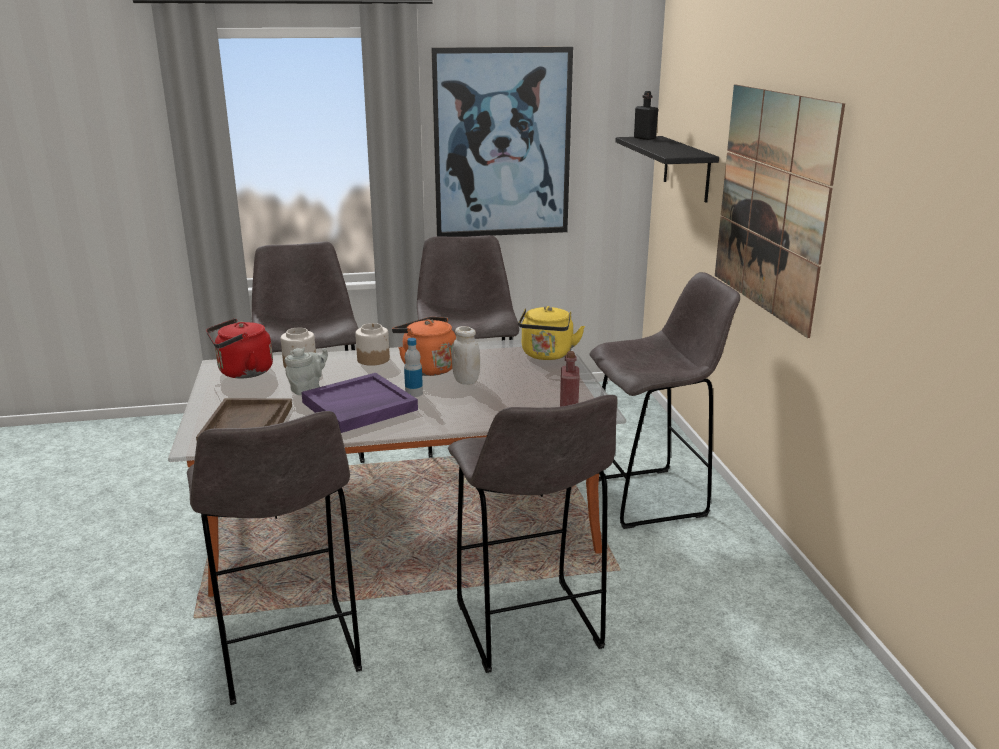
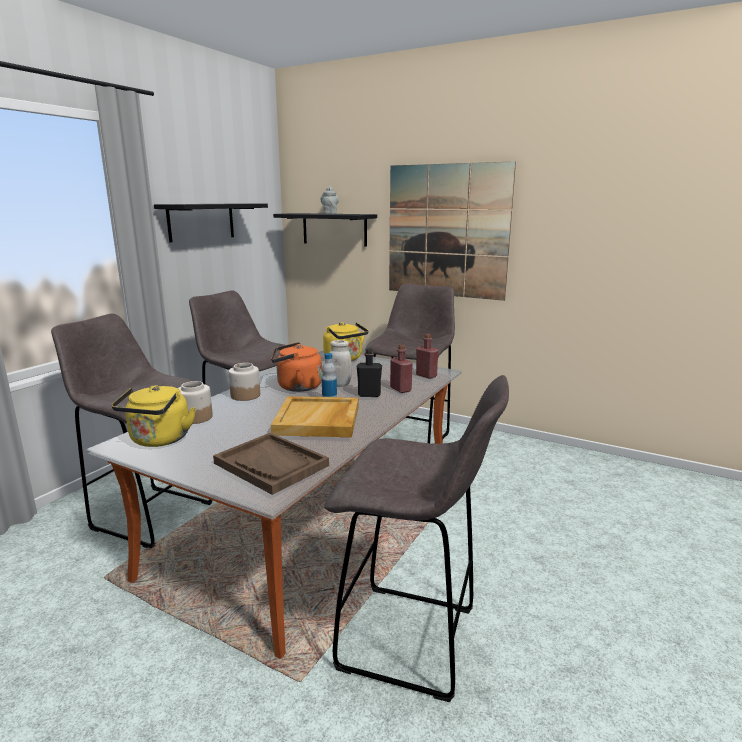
camera: 50 degrees left, 5 degrees down
(242, 372) = (159, 440): red kettle -> yellow kettle
(307, 389) = (249, 427): grey teapot -> grey teapot (330, 213)
(359, 406) = (318, 420): purple tray -> beige tray
(499, 410) = (400, 389): none -> red bottle
(502, 144) = (201, 221): picture -> black shelf
(529, 627) = (489, 525): grey stool -> none
(644, 138) = (294, 213): black bottle -> black bottle (369, 394)

